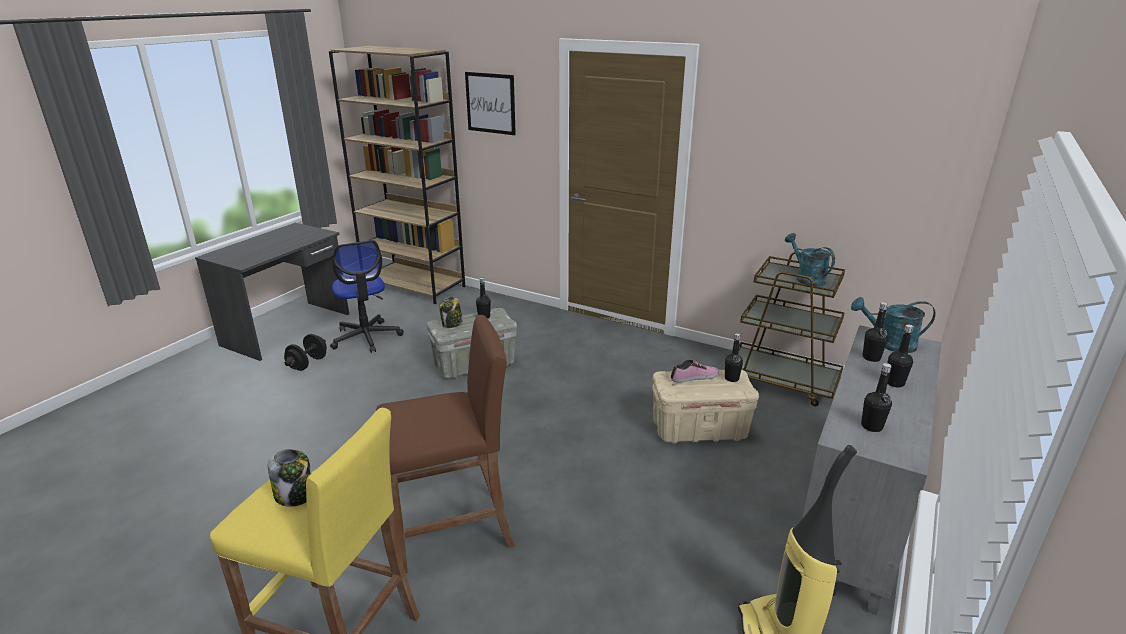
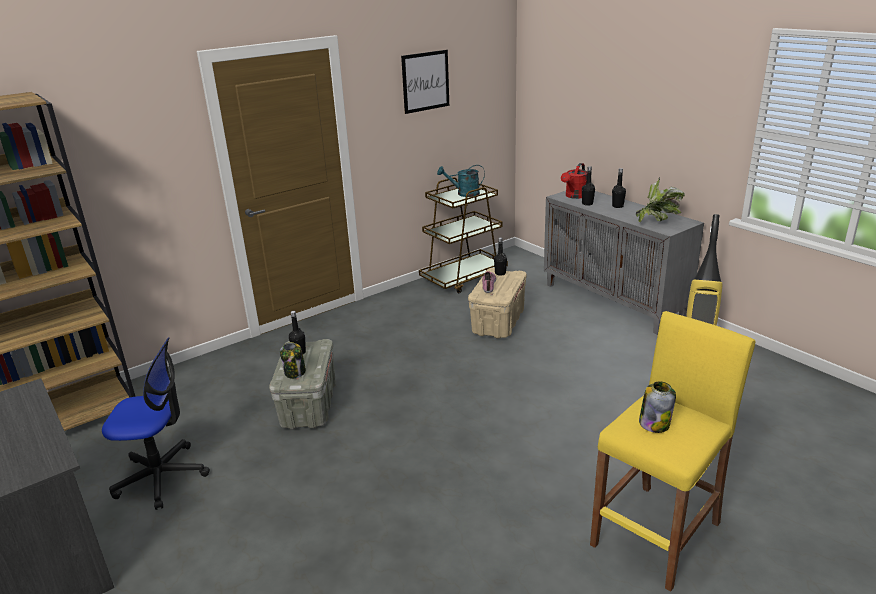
camera: 65 degrees left, 0 degrees up
(308, 364) = (176, 535): black dumbbell -> none
(453, 530) = (556, 456): brown stool -> none
(490, 103) = (116, 144): picture -> picture (425, 81)
(871, 426) = (658, 221): black bottle -> potted plant
(889, 344) = (574, 196): turquoise watering can -> red watering can

